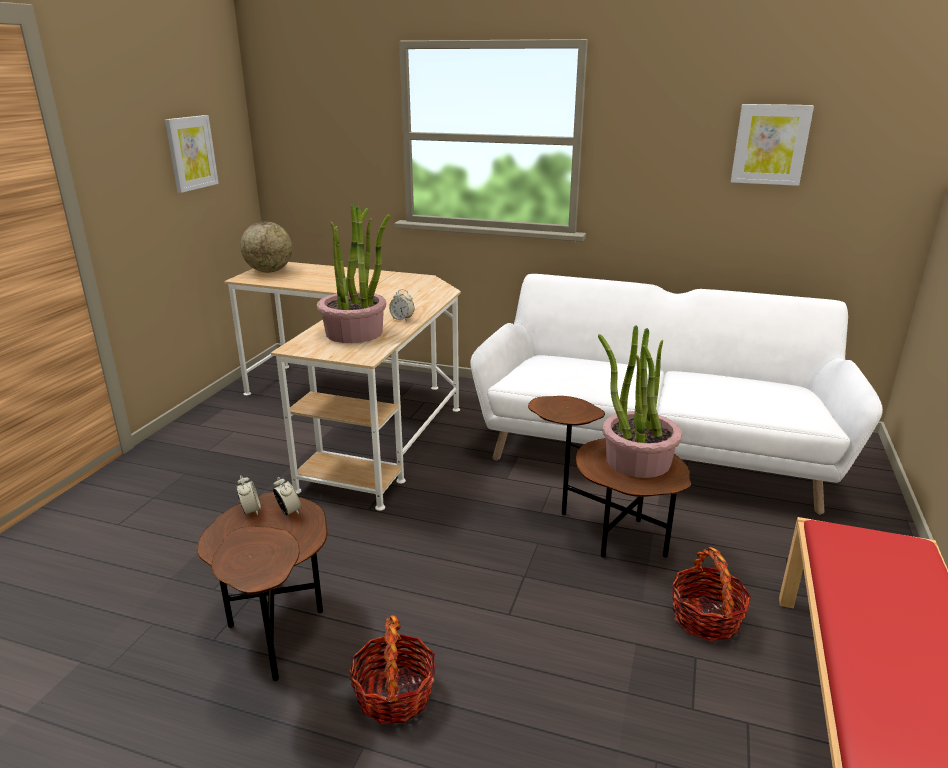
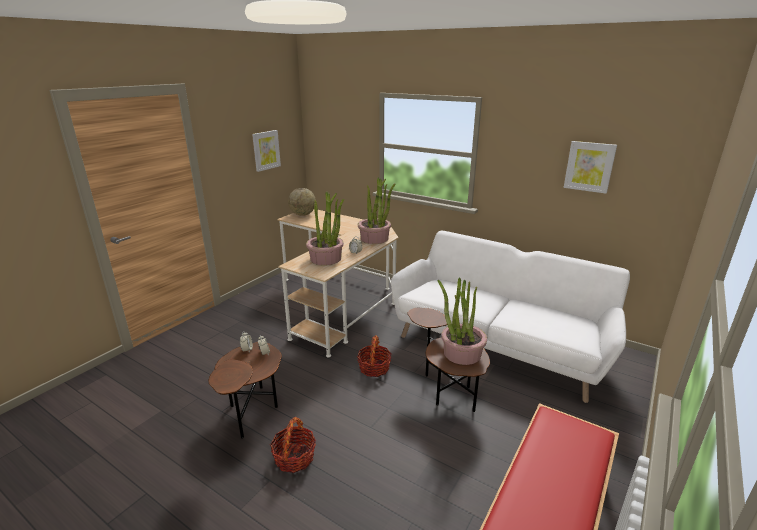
camera: 15 degrees right, 0 degrees up
(422, 296) = (374, 238): none -> potted plant
(706, 618) = (479, 452): basket -> basket (374, 368)

